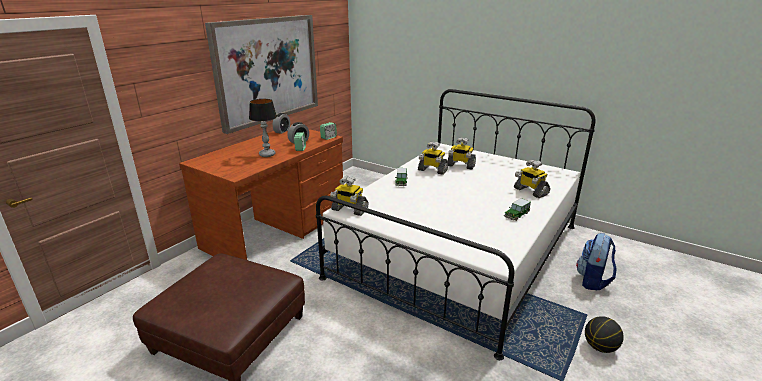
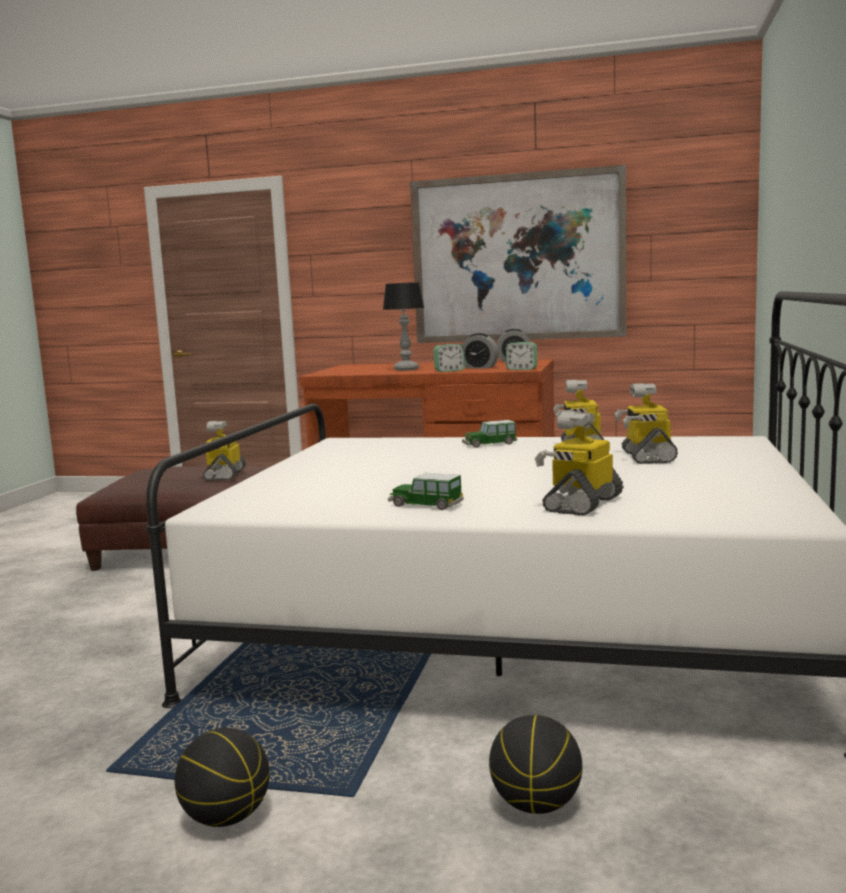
camera: 70 degrees right, 15 degrees down
(349, 209) = (345, 442): toy robot -> toy robot (224, 475)
(593, 281) = (535, 805): backpack -> basketball

